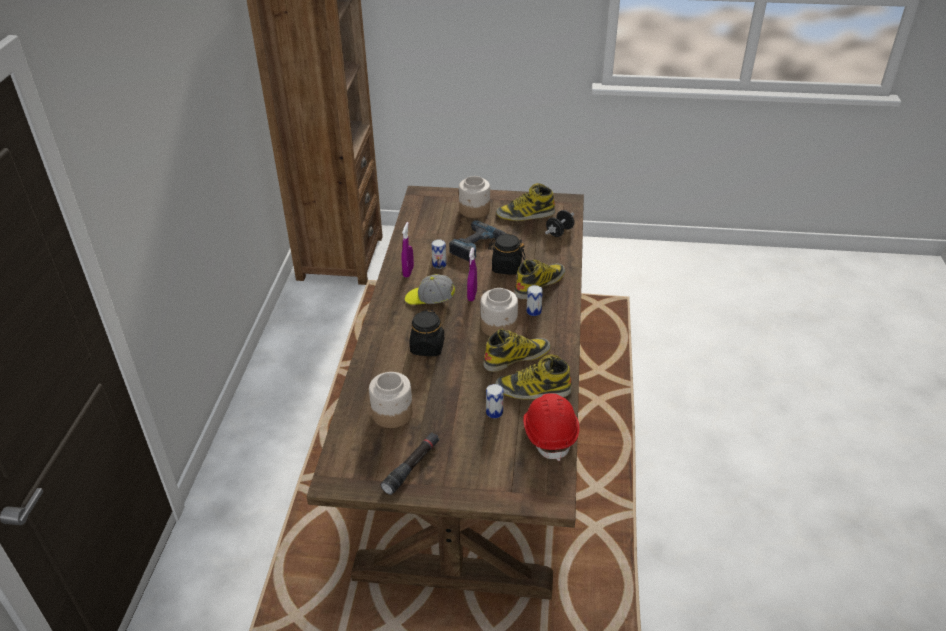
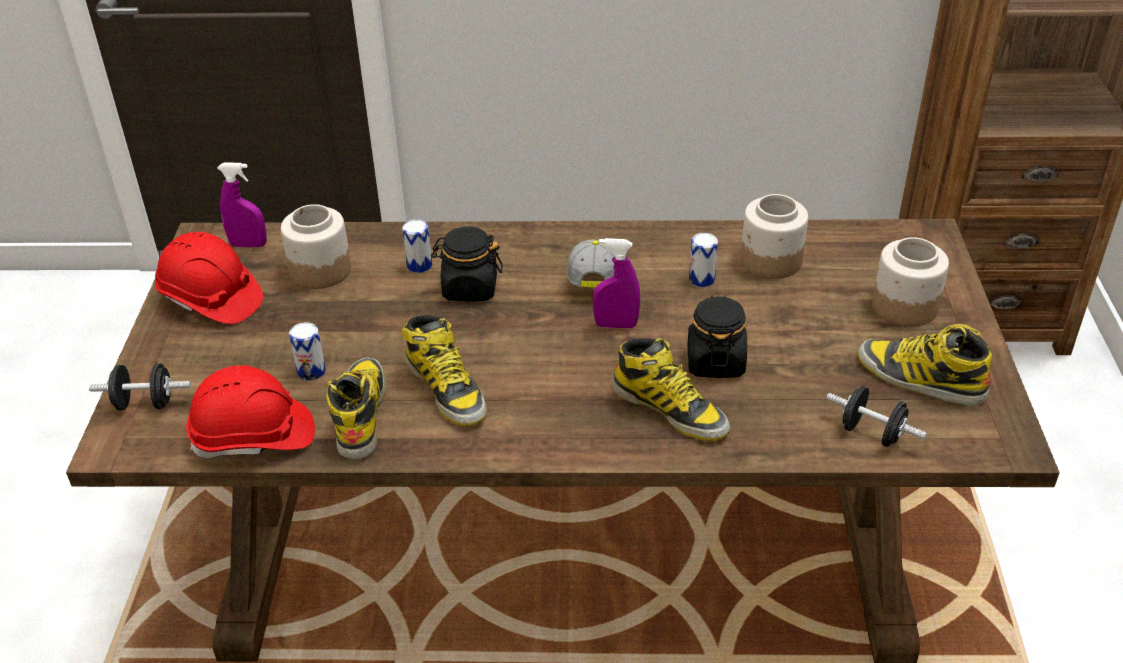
camera: 85 degrees right, 0 degrees up
(408, 272) = (670, 248): purple spray bottle -> purple spray bottle (248, 245)
(412, 467) = (211, 300): black flashlight -> red hard hat
(480, 247) = (774, 323): power drill -> none
(499, 326) = (531, 363): jar -> jar (770, 261)
(515, 488) = (145, 403): none -> black dumbbell
(525, 214) = (920, 378): boot -> boot turned 45 degrees counterclockwise
(534, 311) = (581, 405): can -> can (419, 265)

